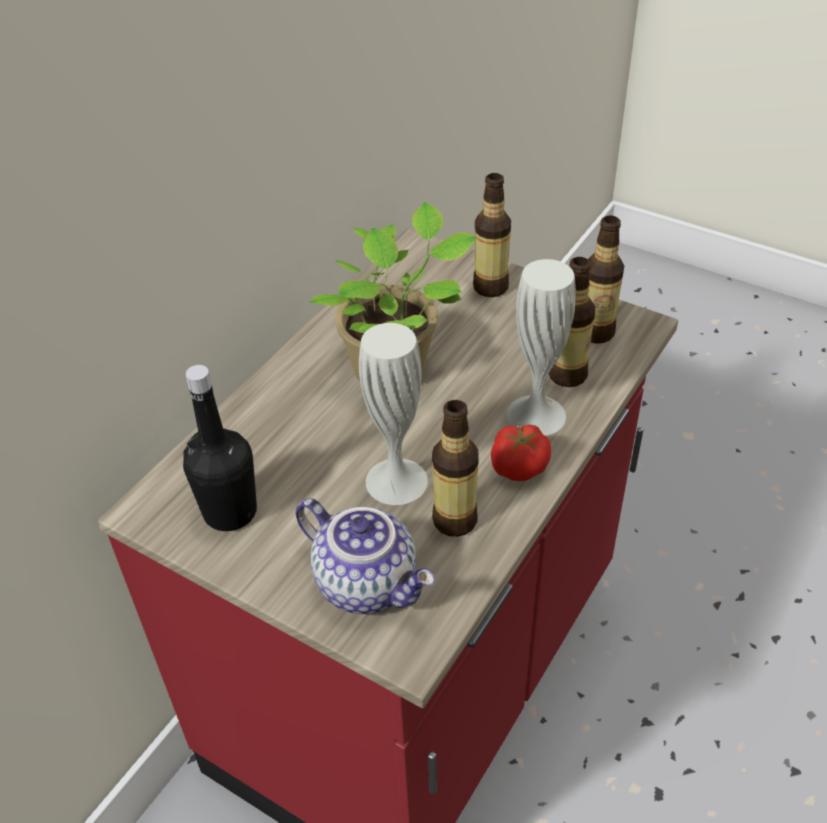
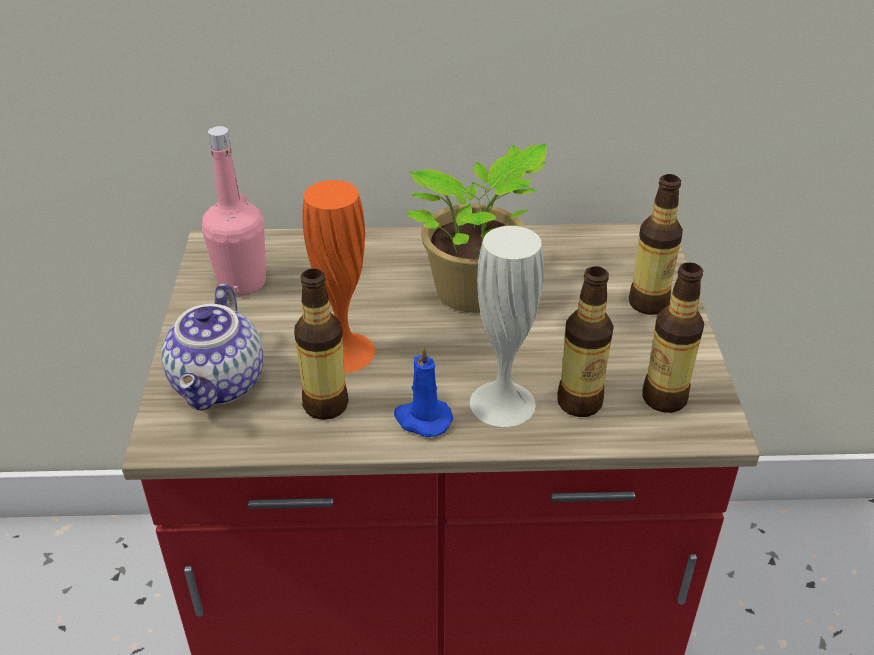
camera: 55 degrees right, 5 degrees down
(230, 512) = (242, 282): black bottle -> pink bottle
(396, 481) = (344, 352): white vase -> orange vase
(518, 468) = (422, 419): tomato -> blue candle

